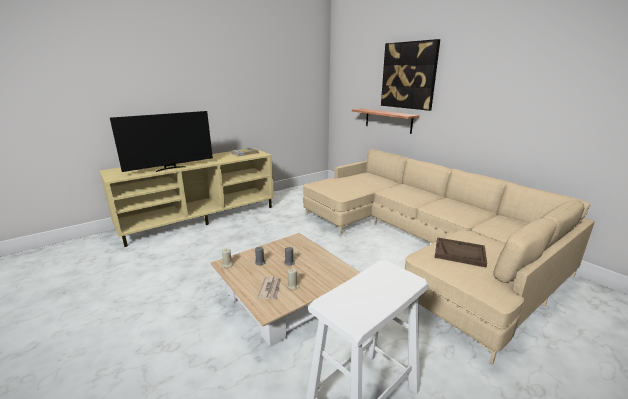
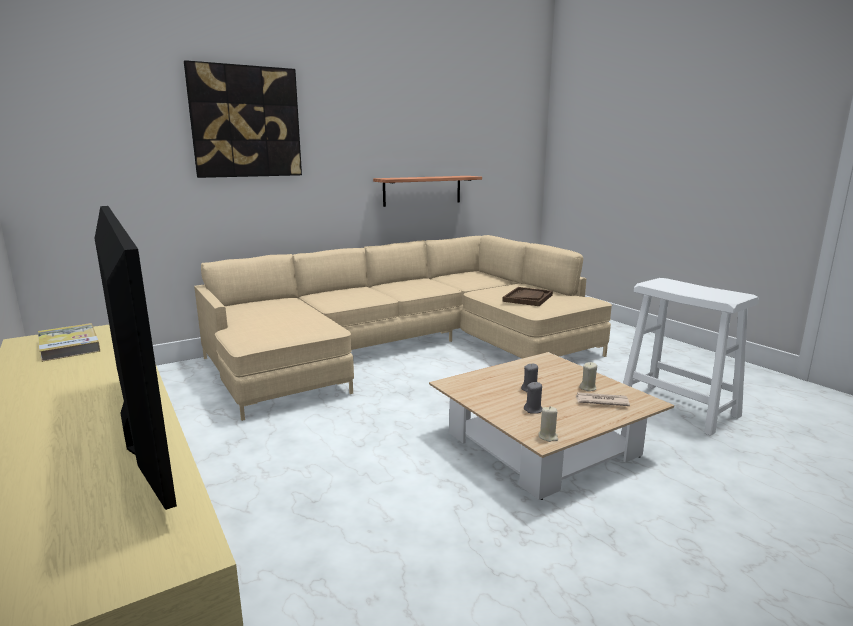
camera: 85 degrees left, 5 degrees down
(388, 120) = (216, 204): shelf -> shelf (422, 190)

